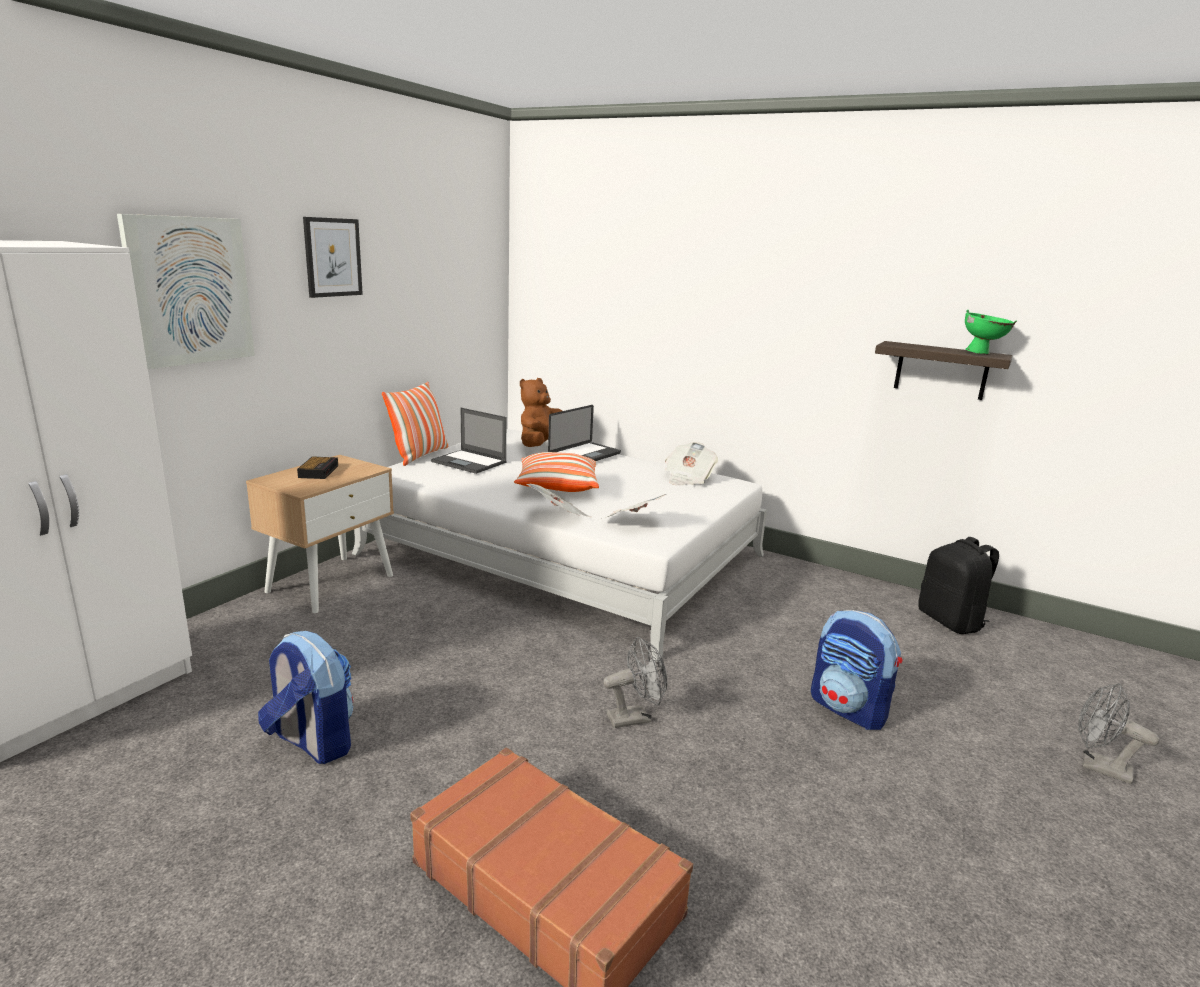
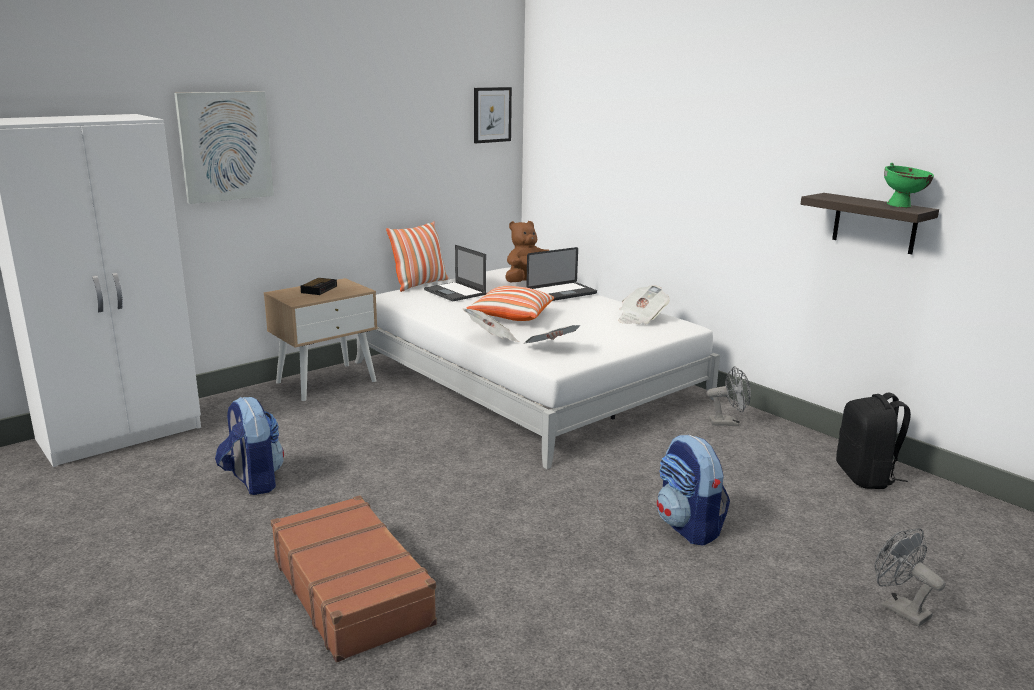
camera: 20 degrees right, 0 degrees up
(332, 257) = (344, 117): picture -> picture (492, 115)
(635, 717) = (495, 503): grey fan -> grey fan (728, 422)

